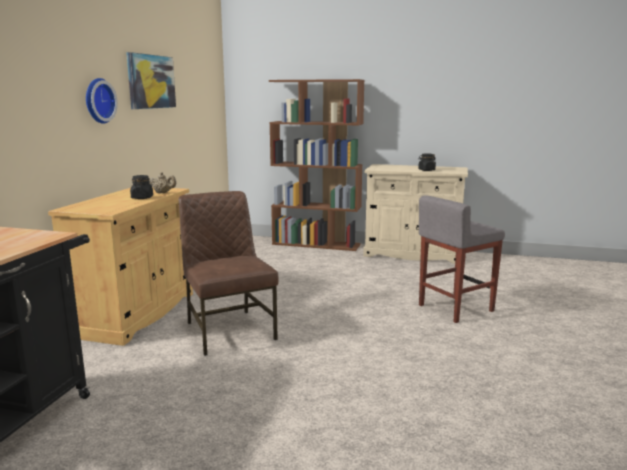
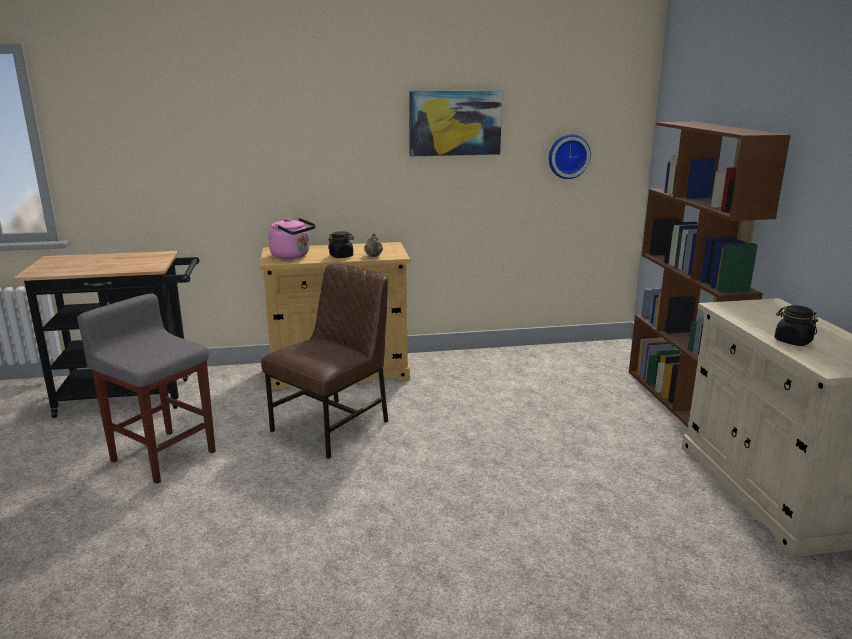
camera: 65 degrees right, 5 degrees up
(98, 101) = (352, 146): wall clock -> wall clock (568, 156)
(107, 206) = (292, 256): none -> pink kettle
(454, 308) = (544, 582): grey stool -> grey stool (162, 455)

